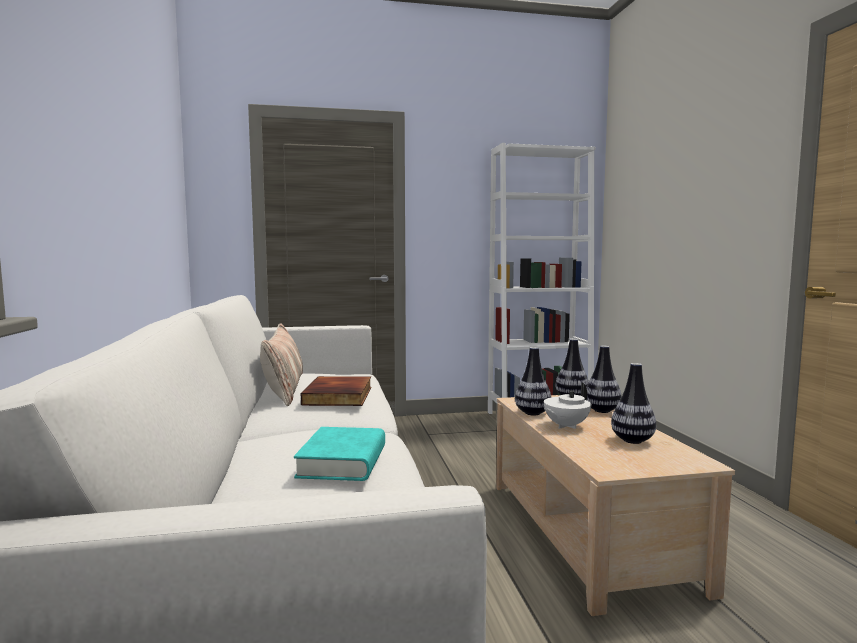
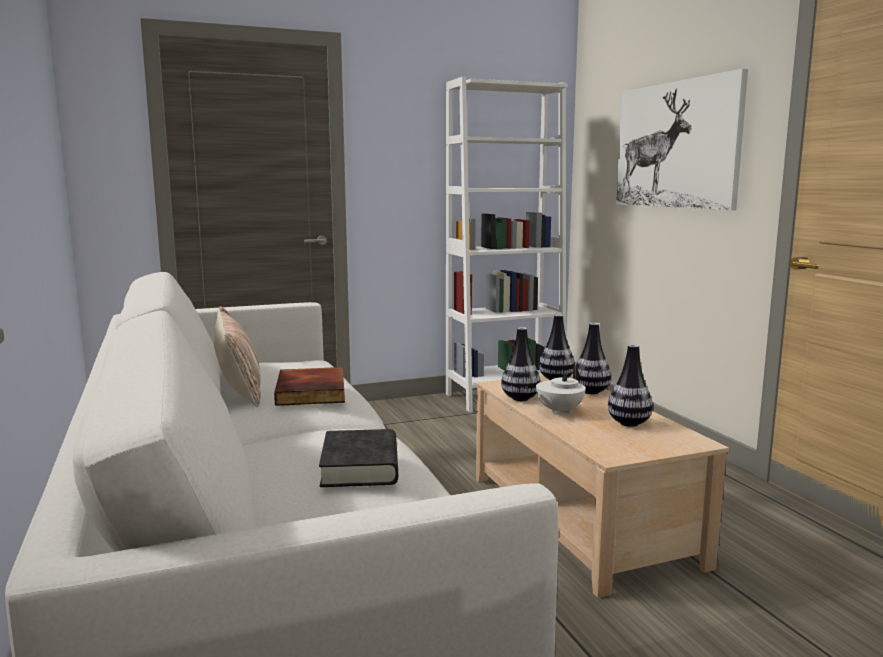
camera: 10 degrees left, 5 degrees up
(343, 462) = (360, 466): turquoise book -> black book
(692, 192) = (676, 145): none -> picture

